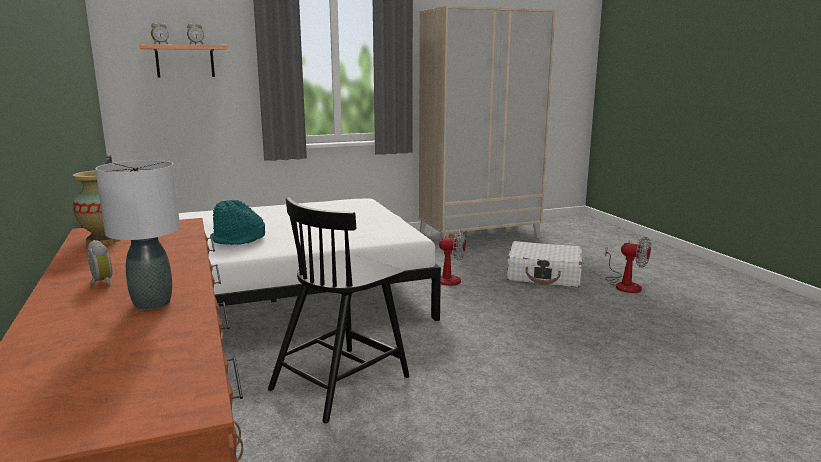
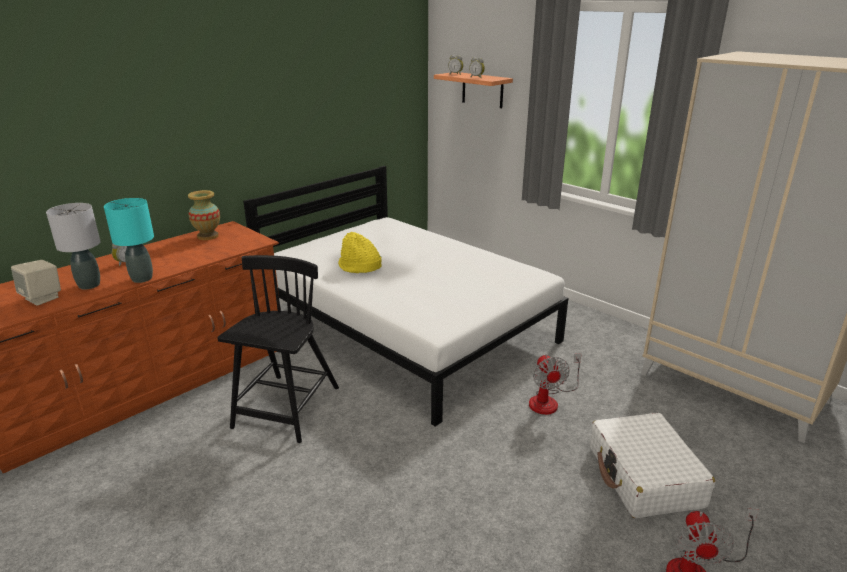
camera: 65 degrees right, 10 degrees up
(144, 334) = (42, 298): none -> beige speaker
(192, 274) = (141, 279): none -> turquoise table lamp
(238, 239) = (359, 267): turquoise hat -> yellow hat
(341, 382) = (286, 409): black chair -> black chair turned 90 degrees clockwise

